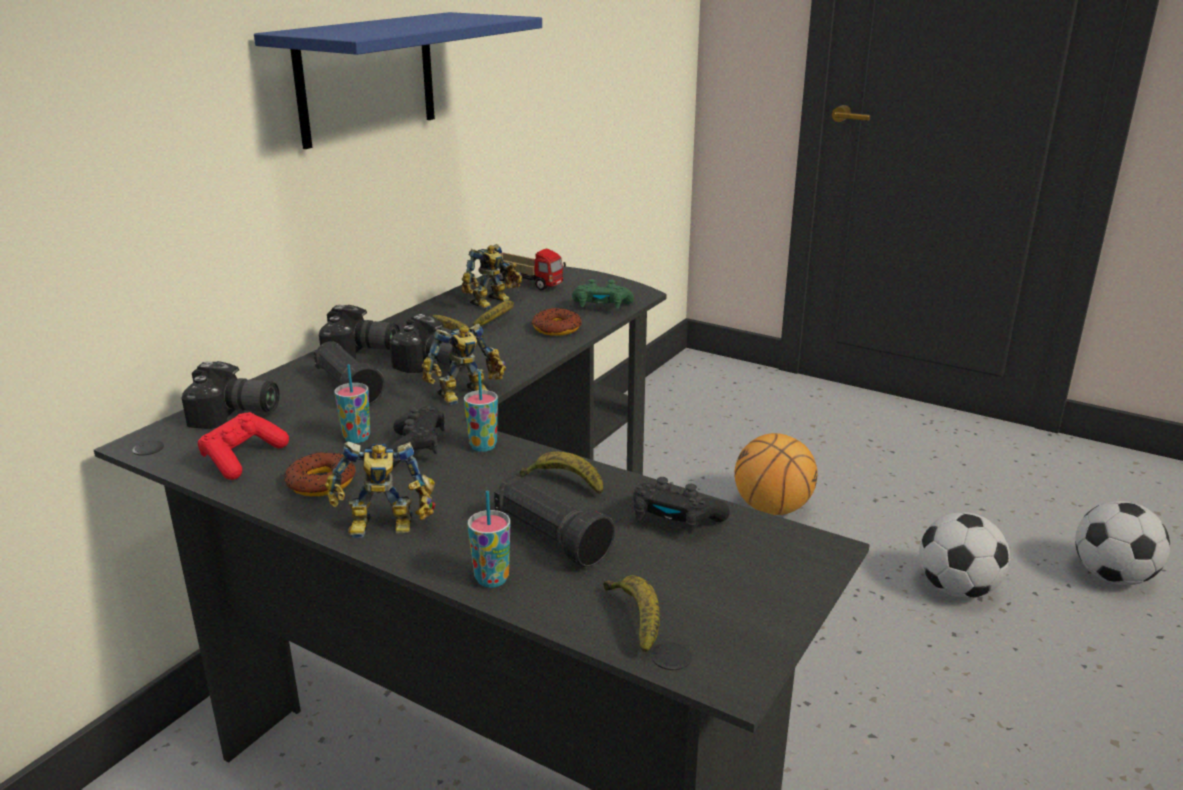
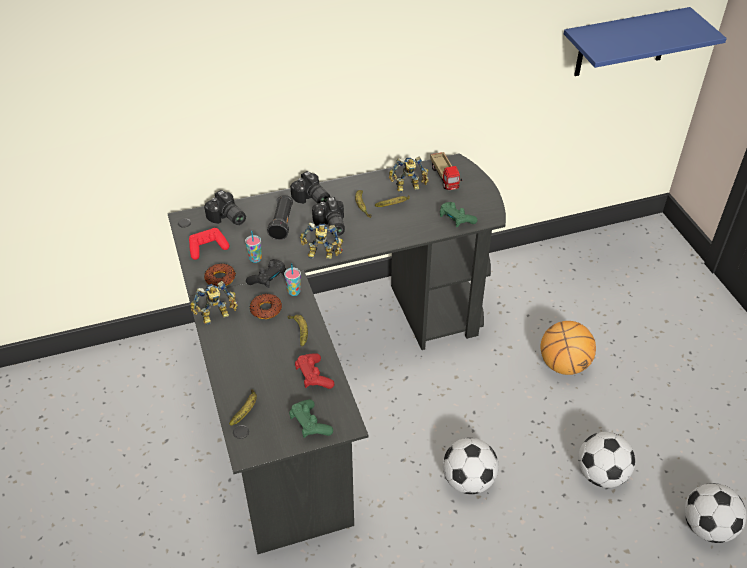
camera: 40 degrees right, 20 degrees up
(367, 78) = (354, 57): blue shelf -> blue shelf (622, 42)
(384, 529) = (217, 316): toy robot -> toy robot turned 60 degrees counterclockwise
(492, 579) = (225, 363): cup -> none
(550, 539) = (262, 357): black flashlight -> none
(556, 328) = (414, 226): donut -> donut (266, 309)
(674, 521) = (313, 377): black game controller -> red game controller
(768, 579) = (310, 424): none -> green game controller
(837, 688) = (468, 480): none -> football

